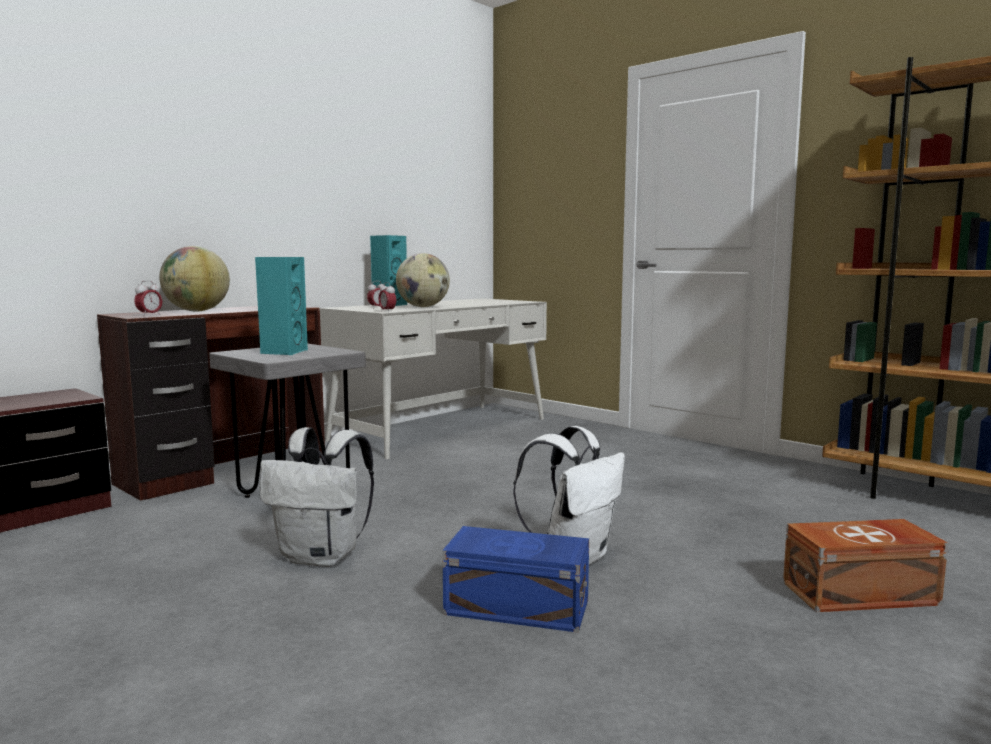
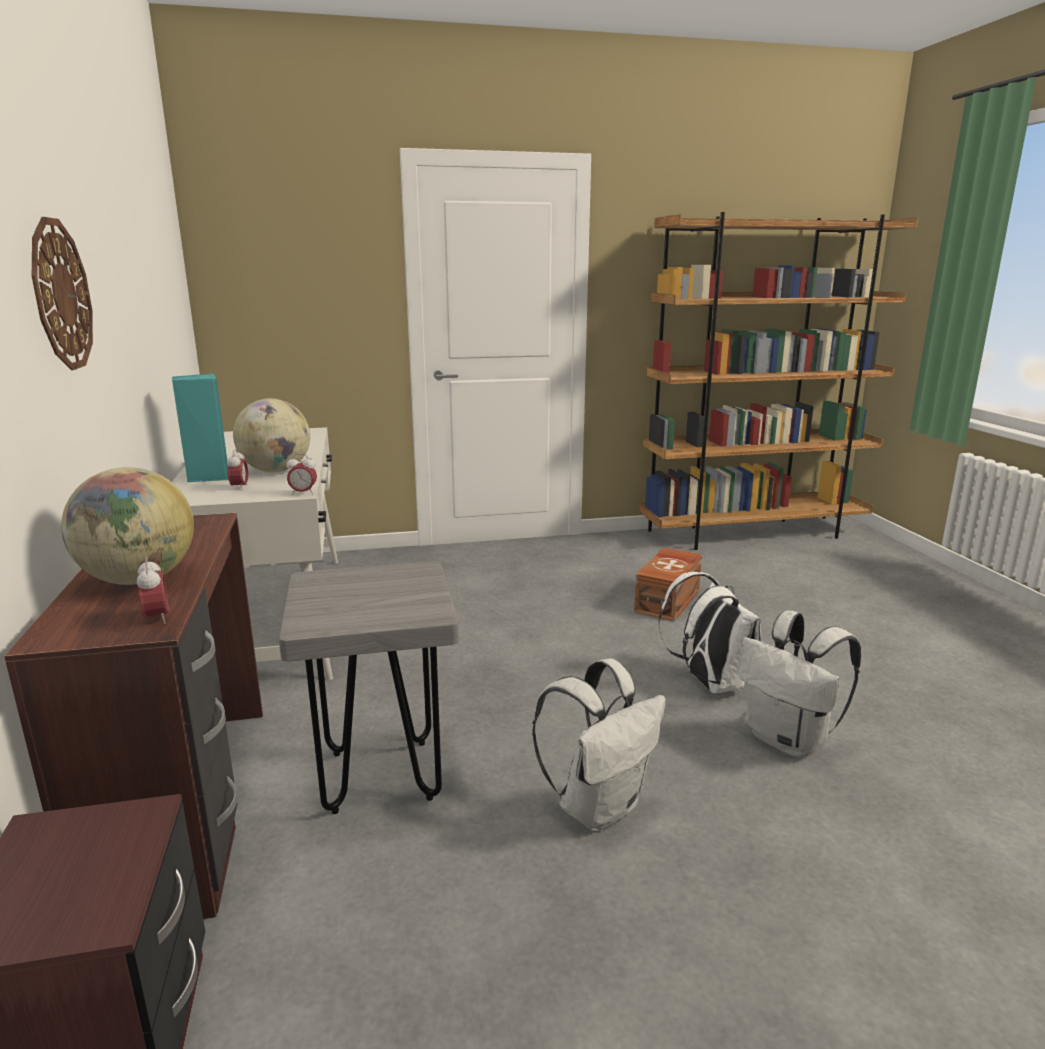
camera: 55 degrees left, 10 degrees up
(251, 167) = (61, 295): none -> wall clock
(283, 352) = (369, 598): turquoise speaker -> none
(518, 608) = (789, 740): blue storage box -> white backpack
(862, 594) = (838, 621): brown storage box -> brown storage box (669, 601)

